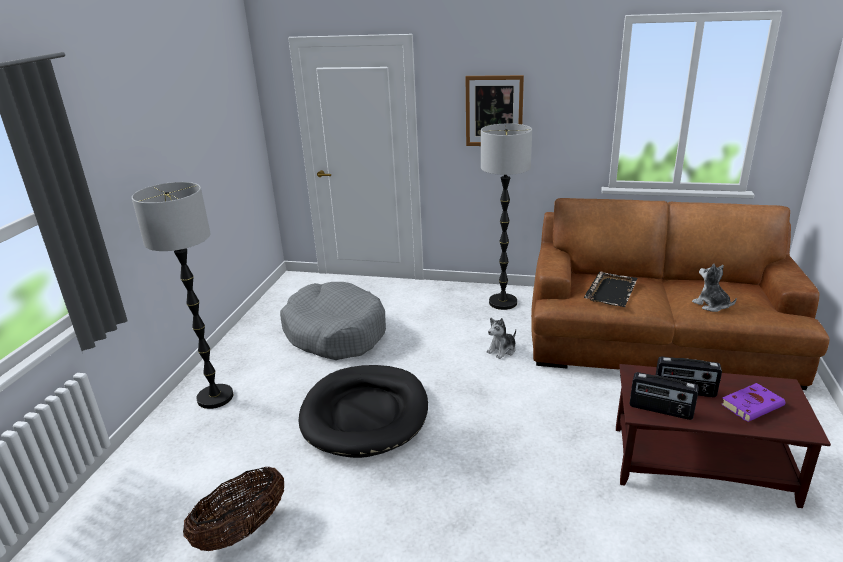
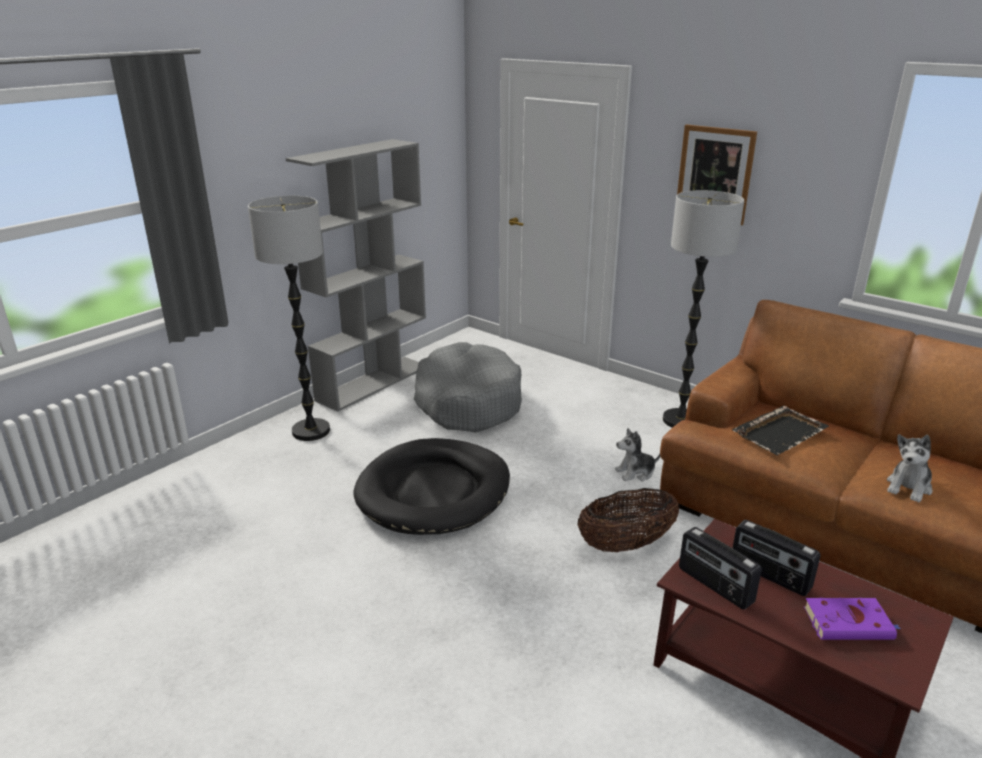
camera: 25 degrees right, 0 degrees up
(240, 339) = (373, 382): none -> grey bookcase
(242, 530) = (244, 558): basket -> basket (626, 544)
(711, 305) = (908, 487): plush toy -> plush toy turned 135 degrees counterclockwise

